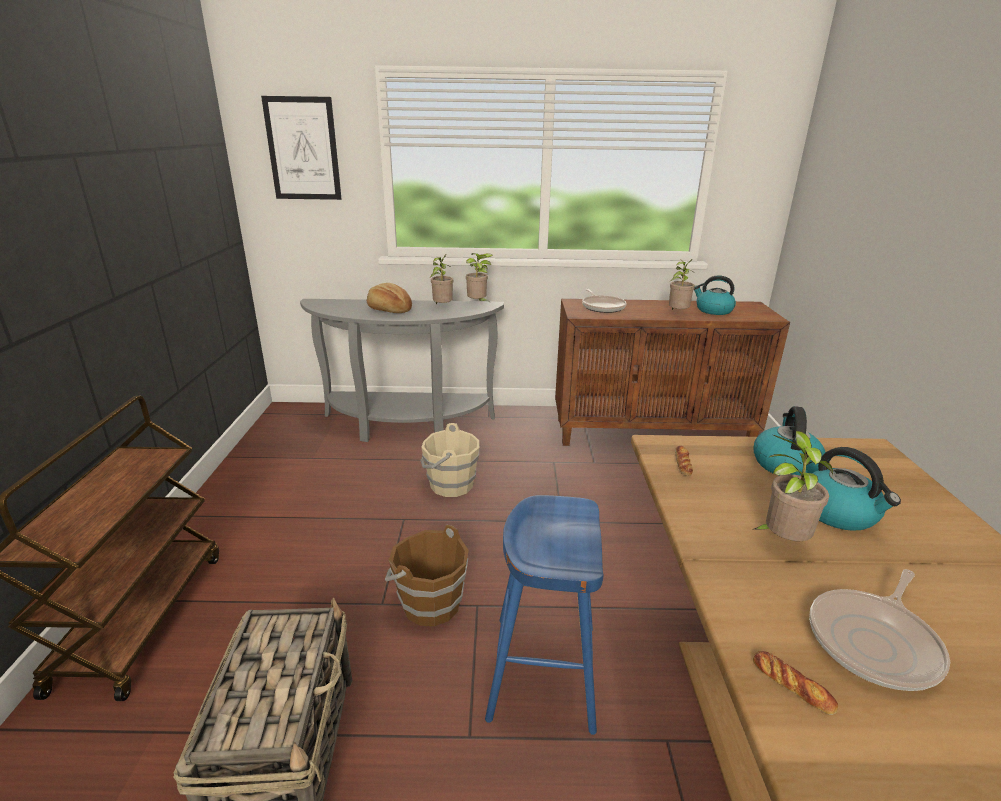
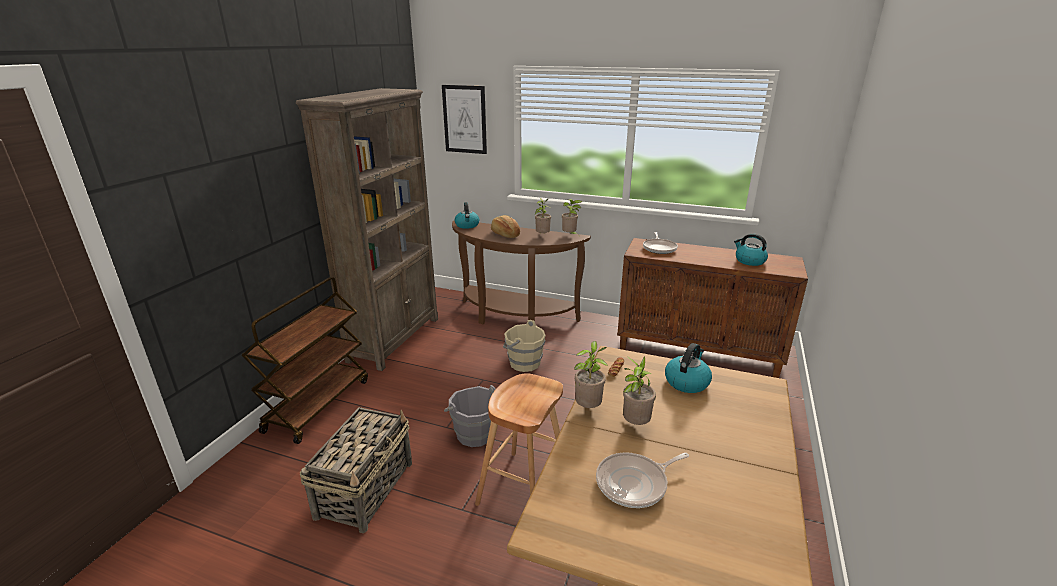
camera: 20 degrees right, 0 degrees up
(241, 484) = (395, 339): none -> brown bookcase
(406, 426) = (514, 317): grey console table -> brown console table
(429, 603) = (474, 433): brown bucket -> grey bucket
(543, 671) = (523, 488): blue stool -> brown stool
(677, 314) = (715, 260): potted plant -> potted plant (588, 408)
(792, 685) = (566, 489): bread -> none
(839, 513) = (691, 417): kettle -> kettle (467, 225)

